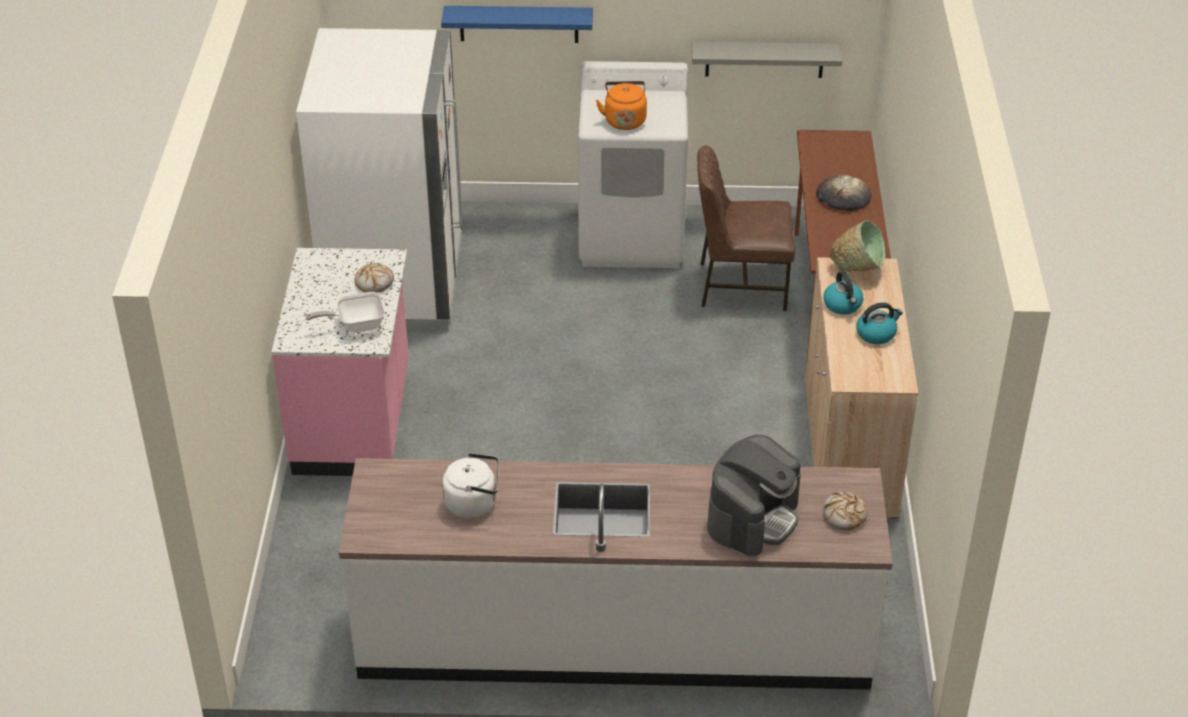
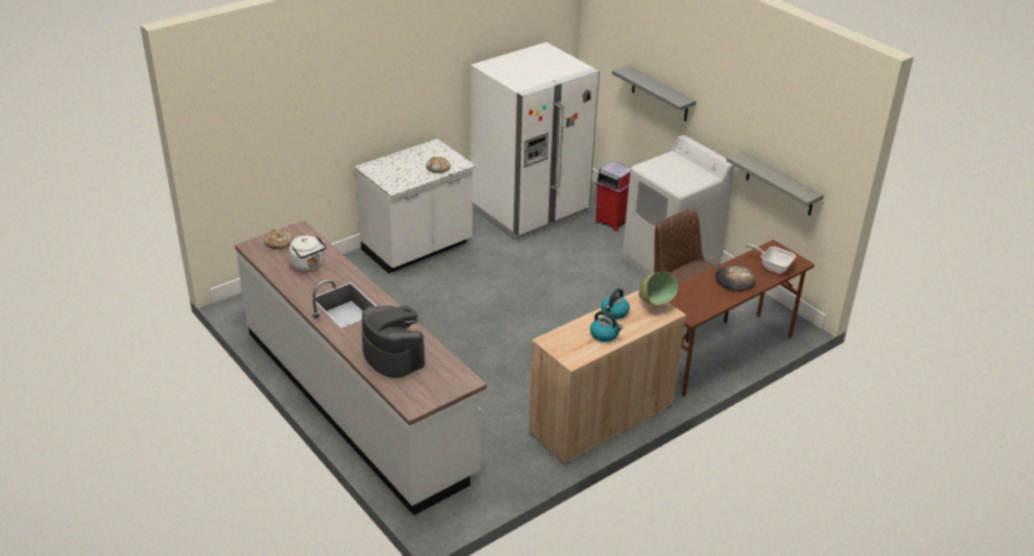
camera: 50 degrees right, 5 degrees down
(355, 422) = (418, 249): pink counter -> white counter
(356, 325) = (400, 178): frying pan -> frying pan (772, 267)
(500, 232) = (612, 221): none -> red trash can
(519, 24) = (660, 94): blue shelf -> grey shelf
(624, 120) = (664, 172): orange kettle -> none
(753, 517) = (393, 355): coffee machine -> coffee machine turned 120 degrees counterclockwise
(844, 516) = (430, 387): bread -> bread (278, 243)

